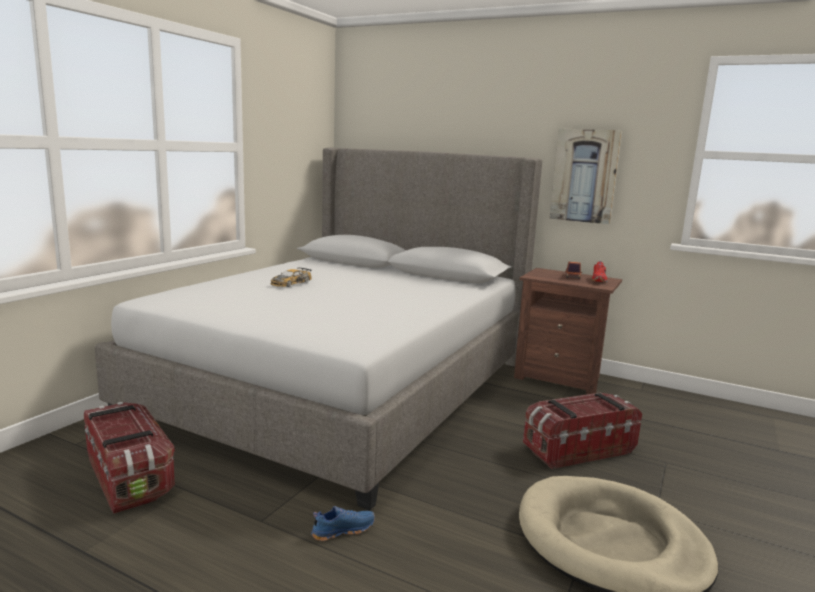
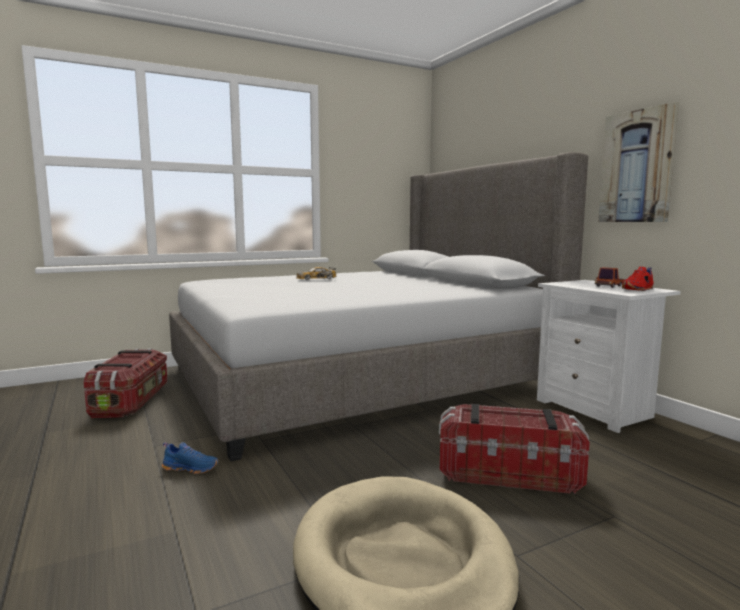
camera: 35 degrees right, 5 degrees down
(560, 378) = (597, 409): brown nightstand -> white nightstand

